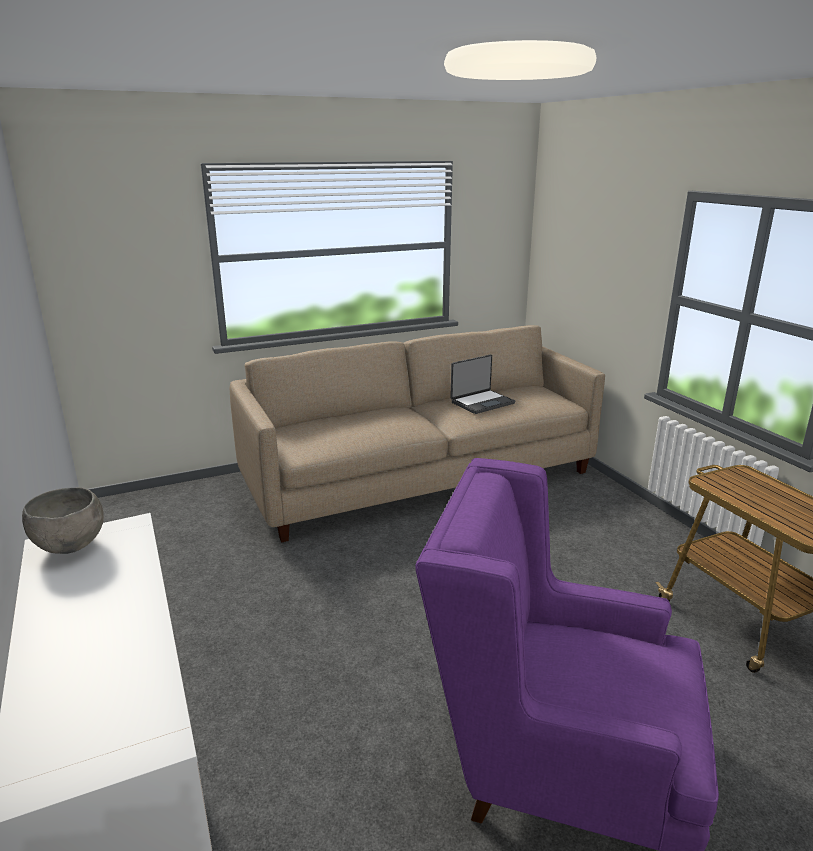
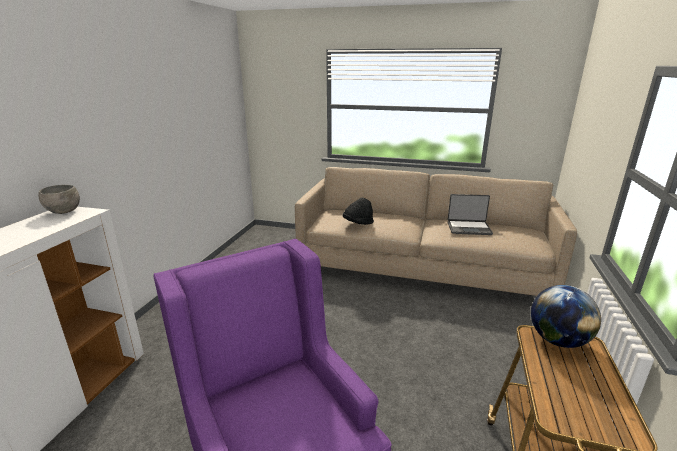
camera: 40 degrees right, 0 degrees up
(353, 435) = (358, 223): none -> black hat
(727, 478) = (557, 340): none -> globe

